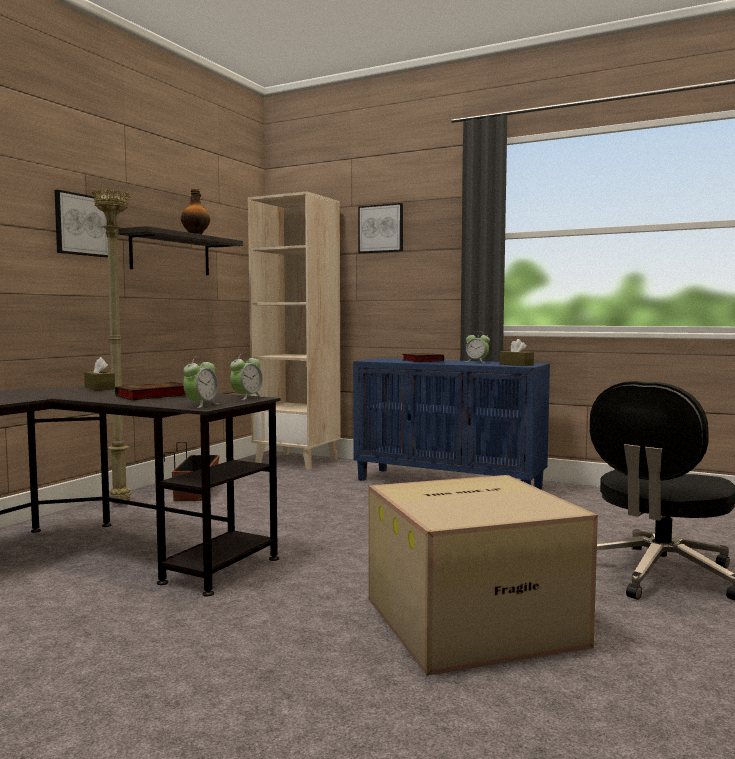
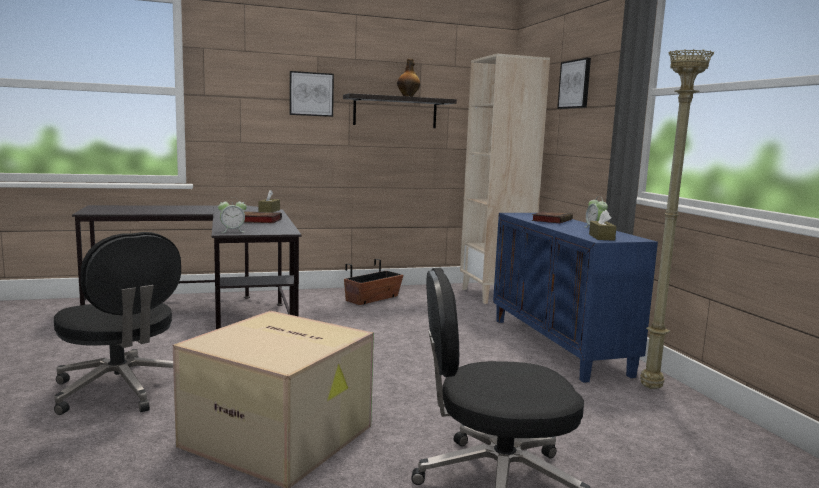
camera: 45 degrees right, 5 degrees up
(121, 504) = (317, 294): beige floor lamp -> beige floor lamp (652, 389)
(194, 669) = (121, 390): none -> black office chair
(246, 397) = (284, 230): alarm clock -> none

